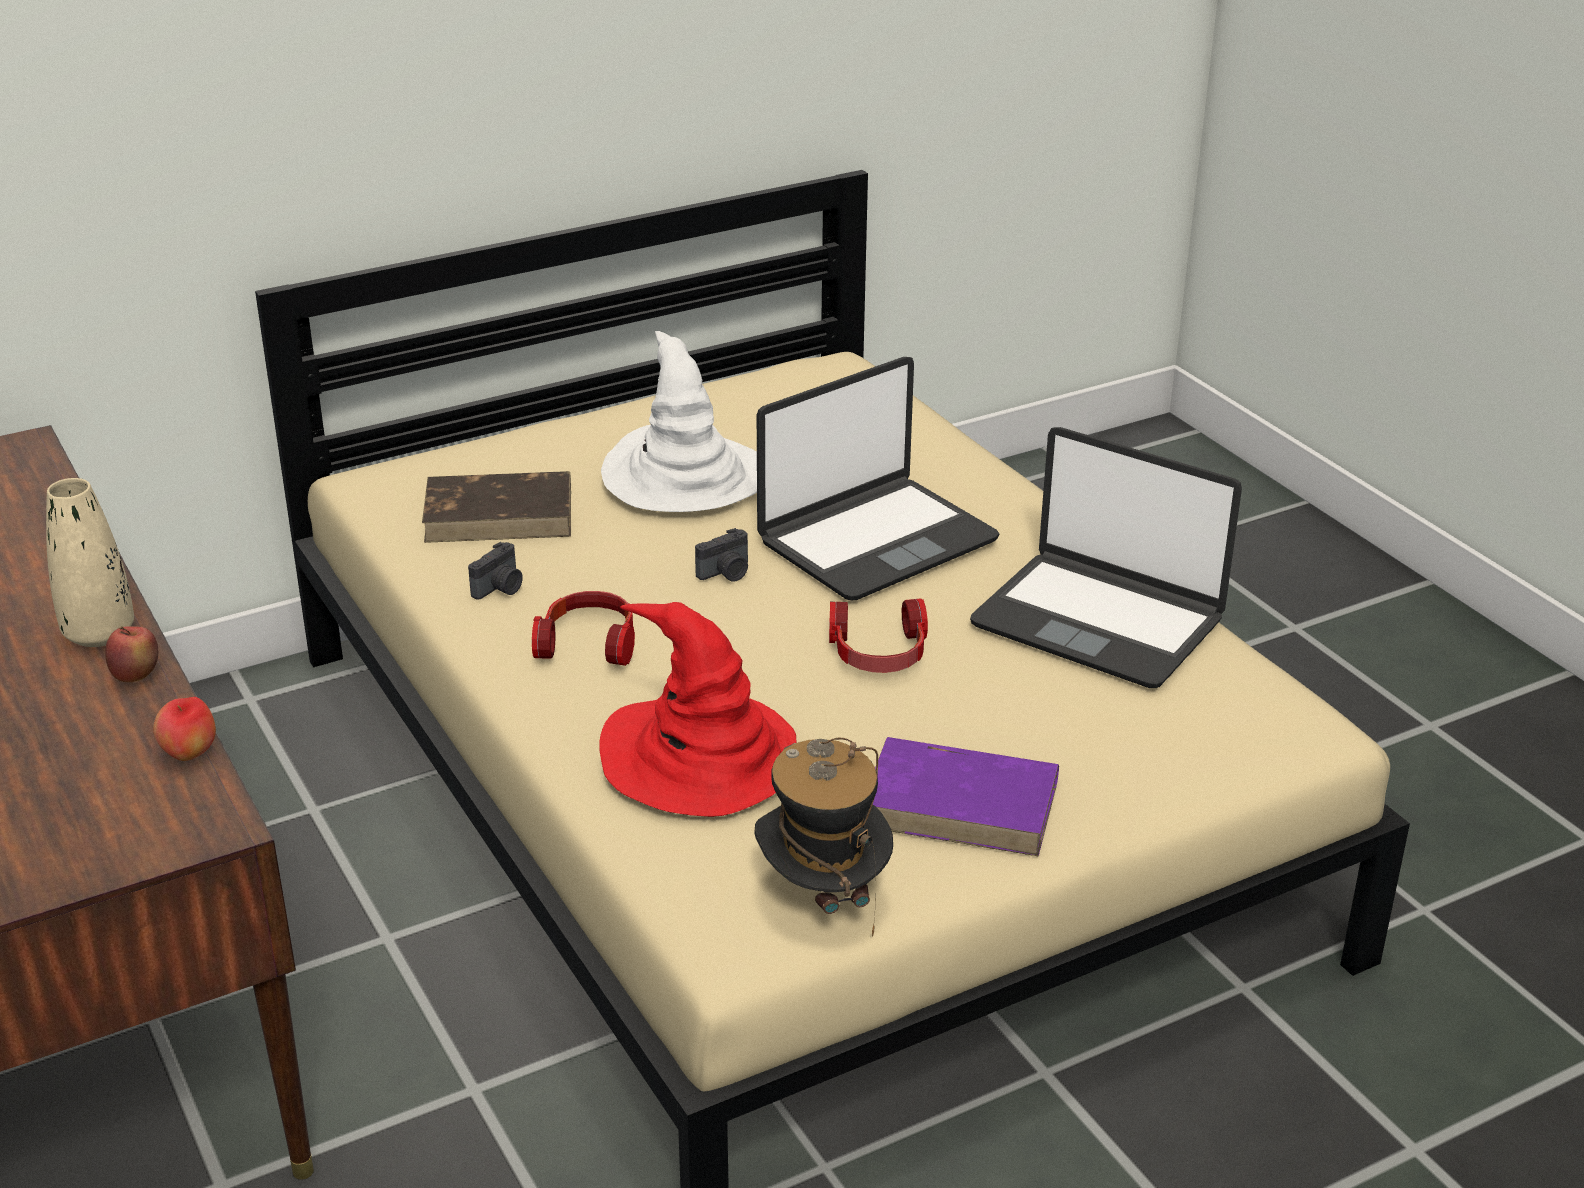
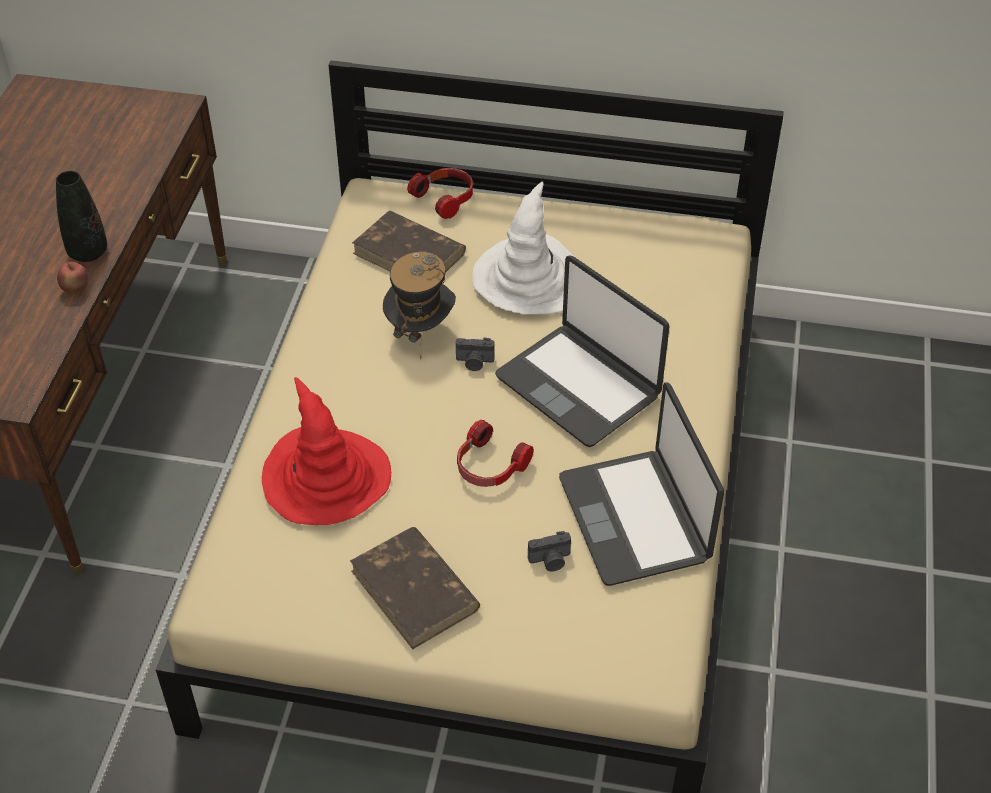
camera: 40 degrees right, 15 degrees up
(99, 634) = (88, 252): beige vase -> black vase
(189, 754) = (48, 351): apple -> none
(500, 588) = (355, 307): camera -> camera (550, 560)
(589, 643) = (357, 369): headphones -> headphones (445, 198)
(822, 900) = (285, 602): hat -> hat (420, 332)
(876, 540) = (579, 386): laptop -> laptop turned 45 degrees clockwise
(962, 803) = (415, 591): purple book -> brown book

